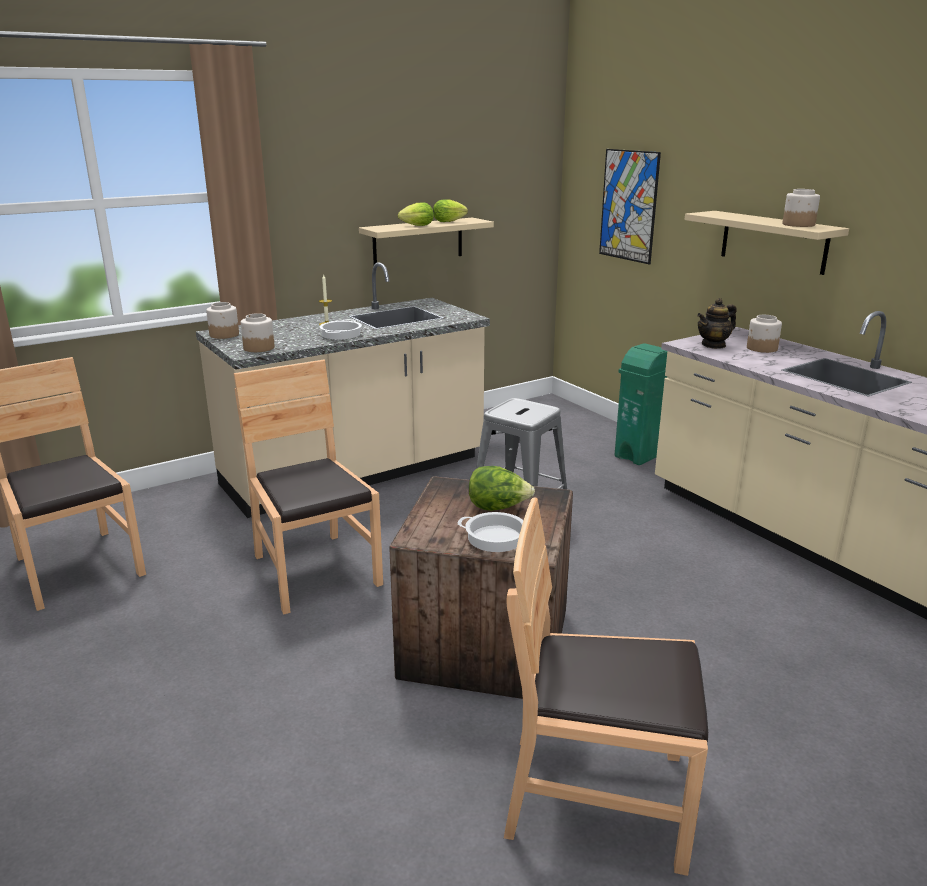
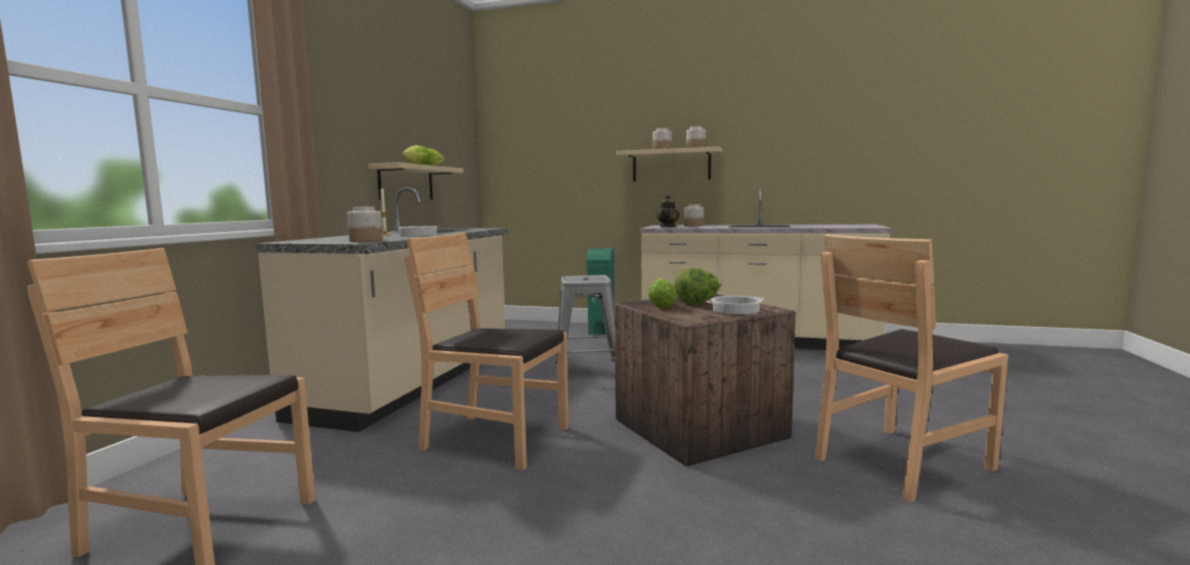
camera: 40 degrees left, 15 degrees down
(224, 335) = (299, 241): jar -> jar (662, 149)
(449, 501) = (661, 306): none -> lettuce
(628, 205) = (548, 160): picture -> none

